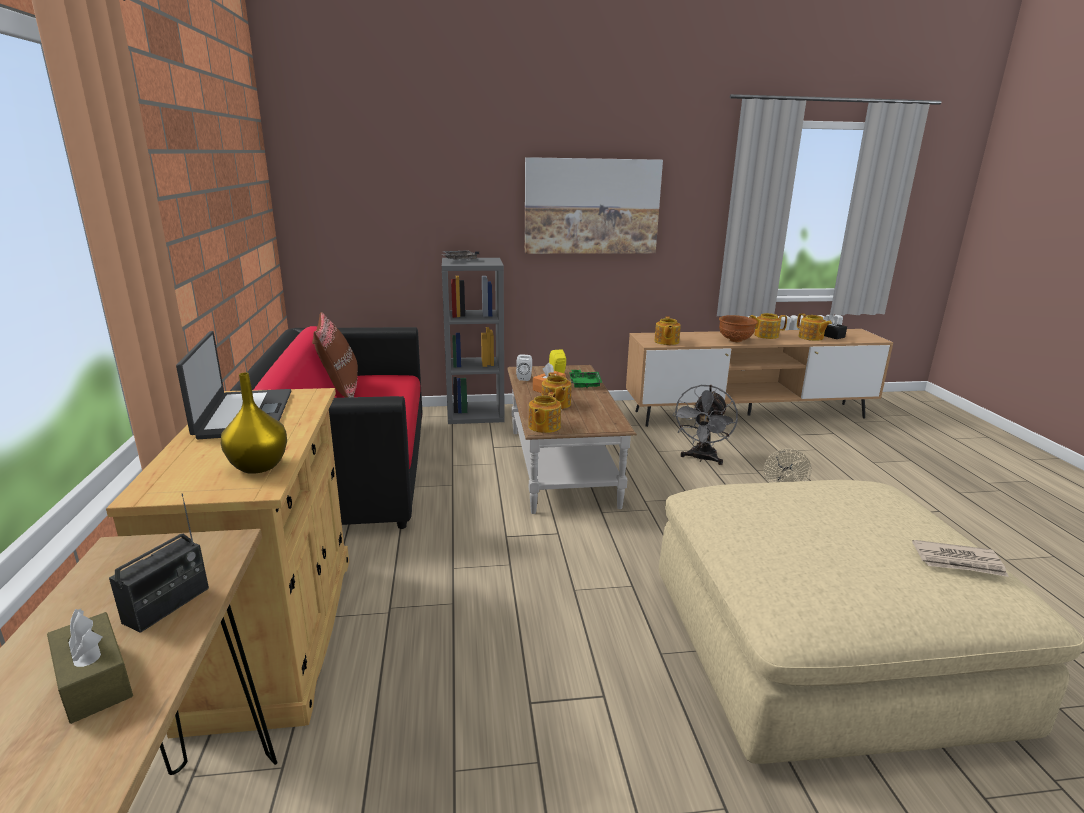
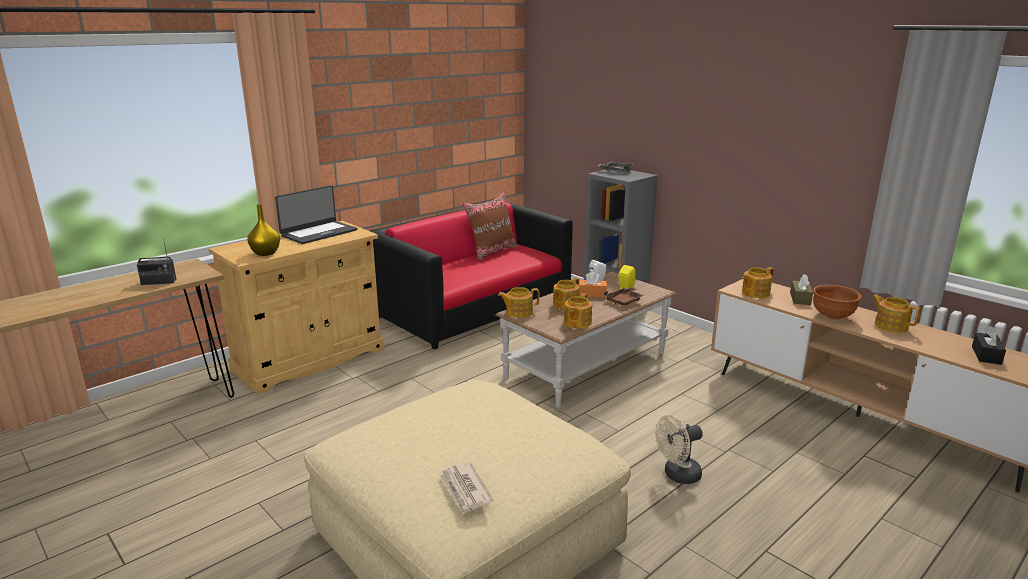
camera: 55 degrees right, 0 degrees up
(94, 681) = (113, 289): brown tissue box -> brown tissue box (800, 298)
(584, 384) = (624, 301): green tray -> brown tray
(591, 206) = (741, 138): picture -> none
(701, 459) = (702, 417): grey fan -> none
(811, 337) = (946, 347): teapot -> teapot (577, 322)

